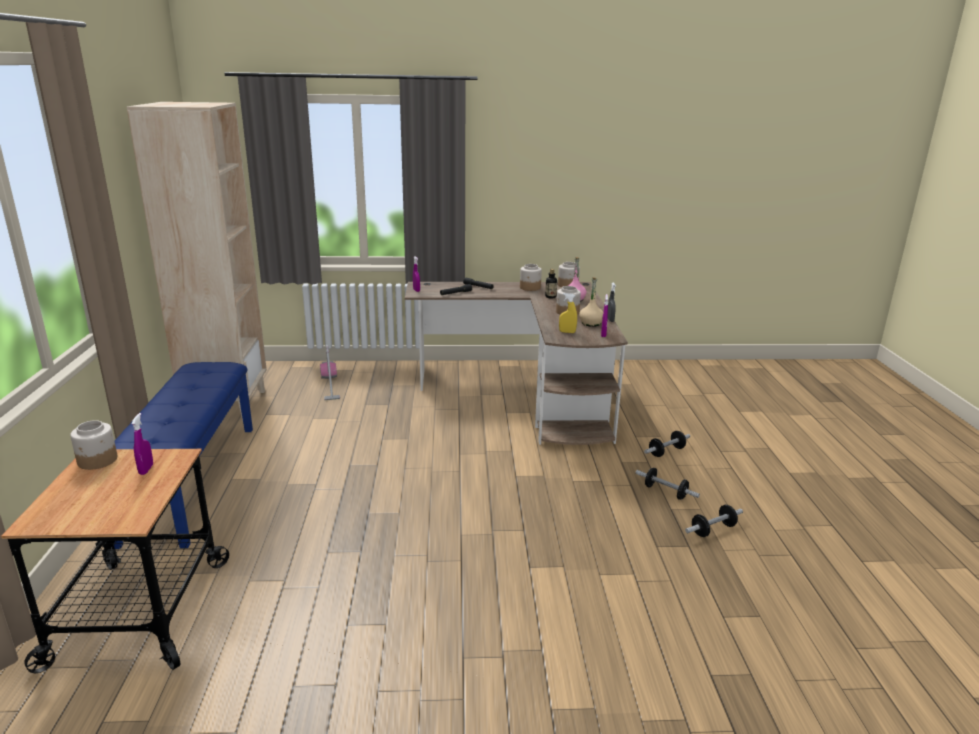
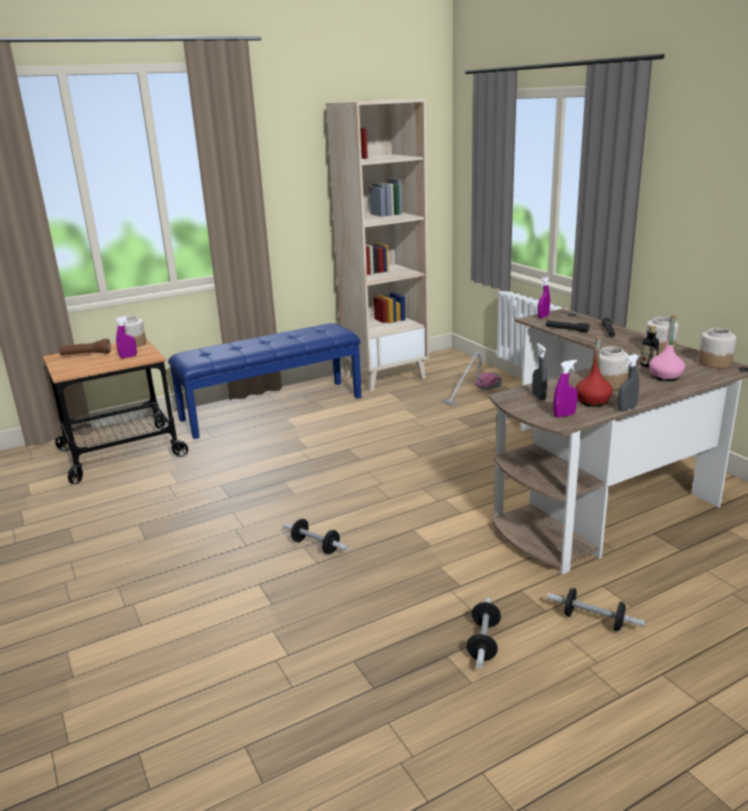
camera: 65 degrees right, 0 degrees up
(75, 498) = (86, 355): none -> brown flashlight
(567, 332) = (538, 397): yellow spray bottle -> grey spray bottle
(591, 323) = (592, 401): beige bottle -> red bottle
(713, 530) = (428, 704): dumbbell -> dumbbell (316, 546)

